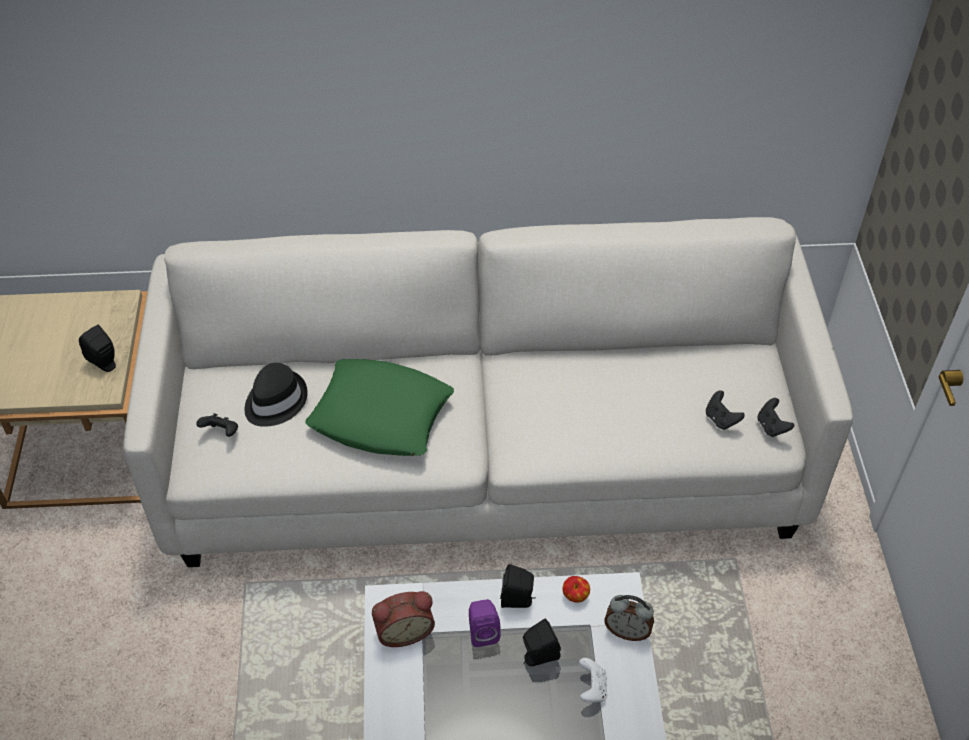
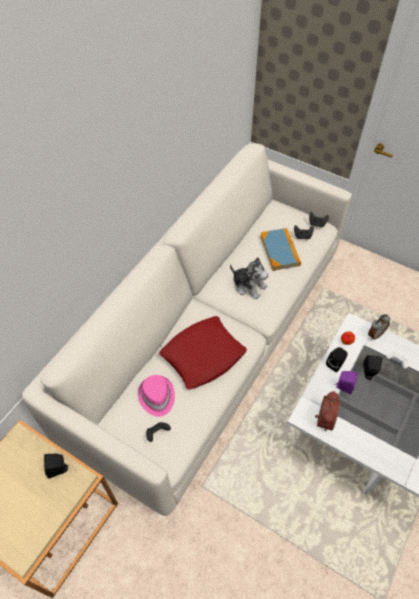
camera: 55 degrees left, 5 degrees up
(275, 401) = (156, 397): black hat -> pink hat
(381, 415) = (203, 355): green pillow -> red pillow
(553, 402) = (249, 285): none -> plush toy
(660, 404) = (280, 250): none -> book

